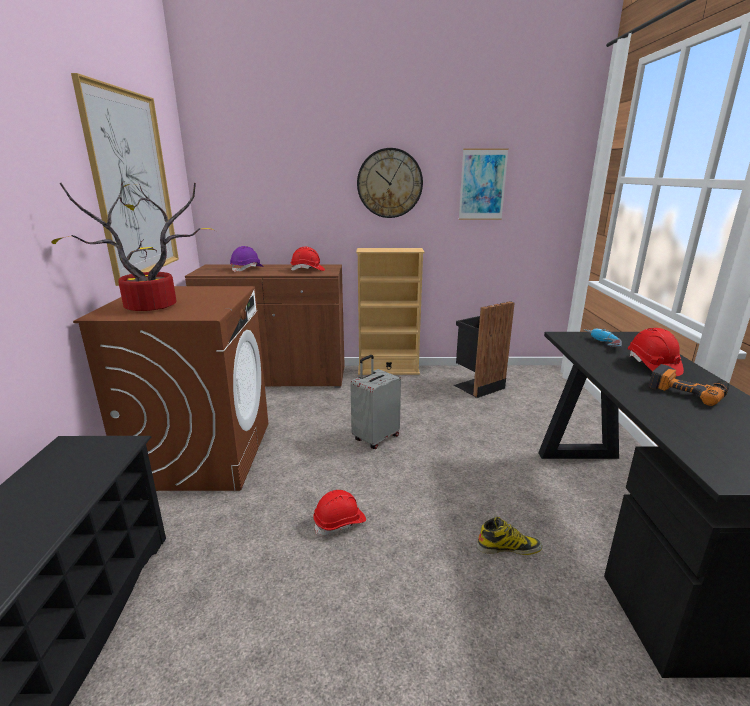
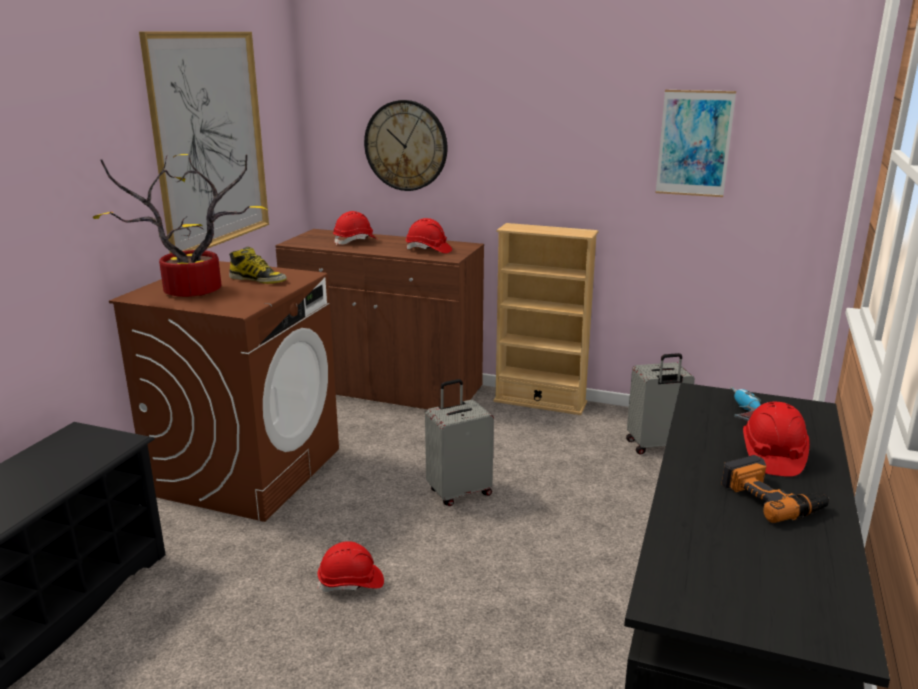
camera: 20 degrees right, 0 degrees up
(247, 269) = (355, 241): purple hard hat -> red hard hat
(389, 183) = (555, 135): wall clock -> wall clock (406, 145)
(477, 386) = (655, 446): black trash can -> grey suitcase
(508, 547) = (533, 661): boot -> boot (258, 280)

